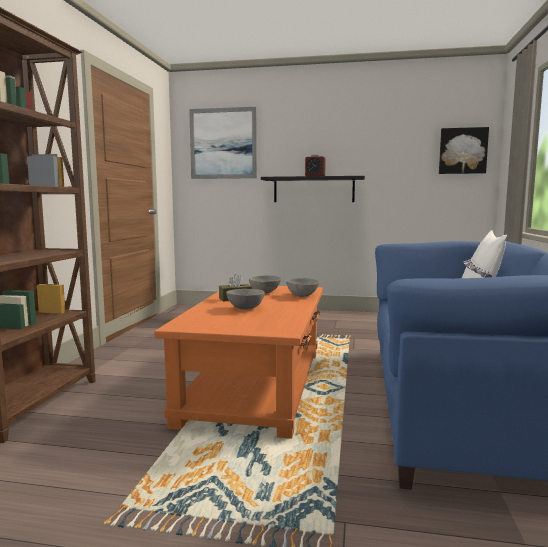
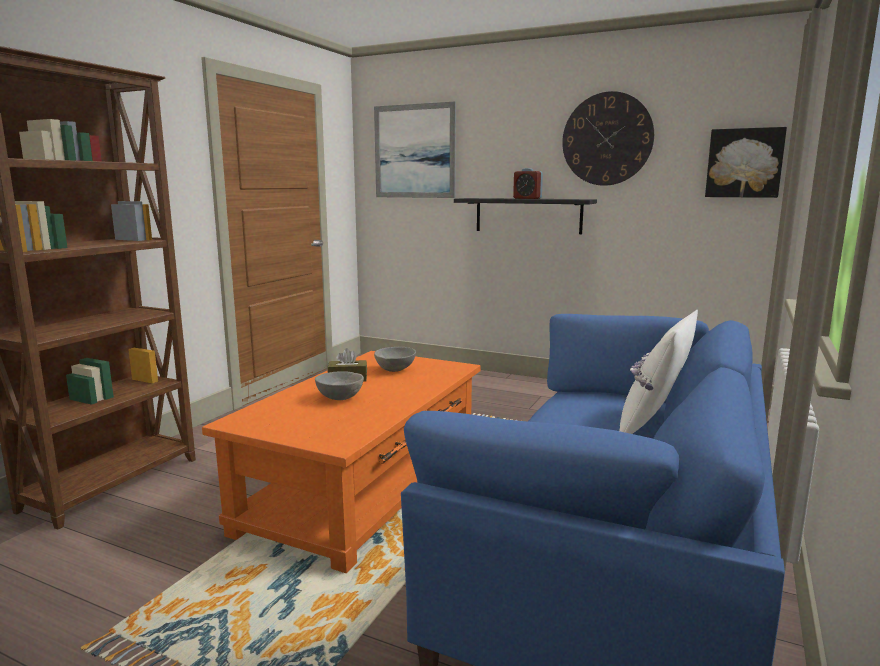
camera: 15 degrees right, 5 degrees up
(302, 295) = (435, 380): grey bowl -> none
(370, 135) = (607, 139): none -> wall clock

